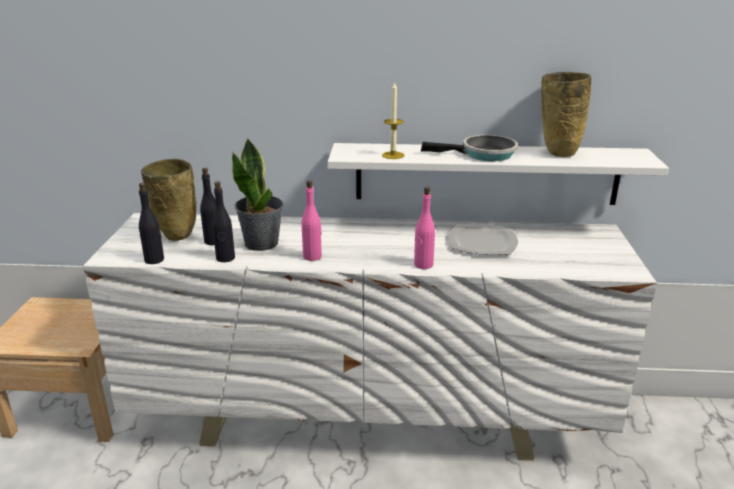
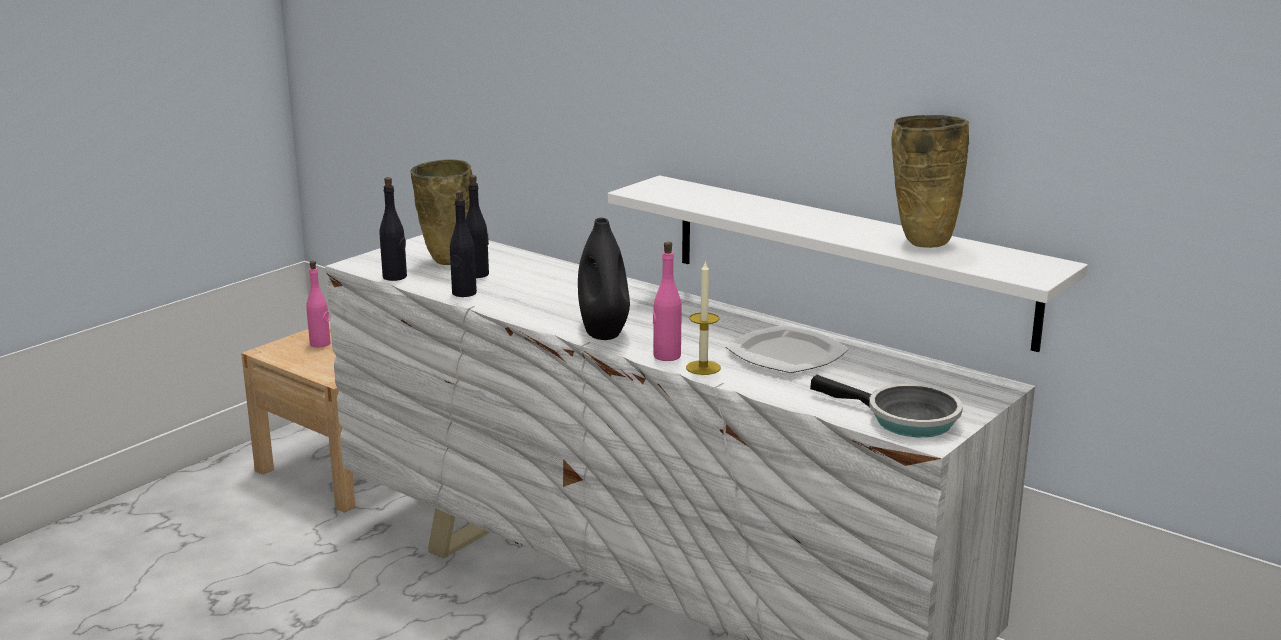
camera: 35 degrees right, 5 degrees down
(262, 243) = (524, 289): potted plant -> none
(312, 256) = (556, 315): pink bottle -> pink bottle (320, 344)
(360, 259) = (604, 331): none -> black vase
(393, 155) = (696, 201): candle -> candle (703, 368)
(483, 154) = (814, 222): frying pan -> frying pan (904, 419)

